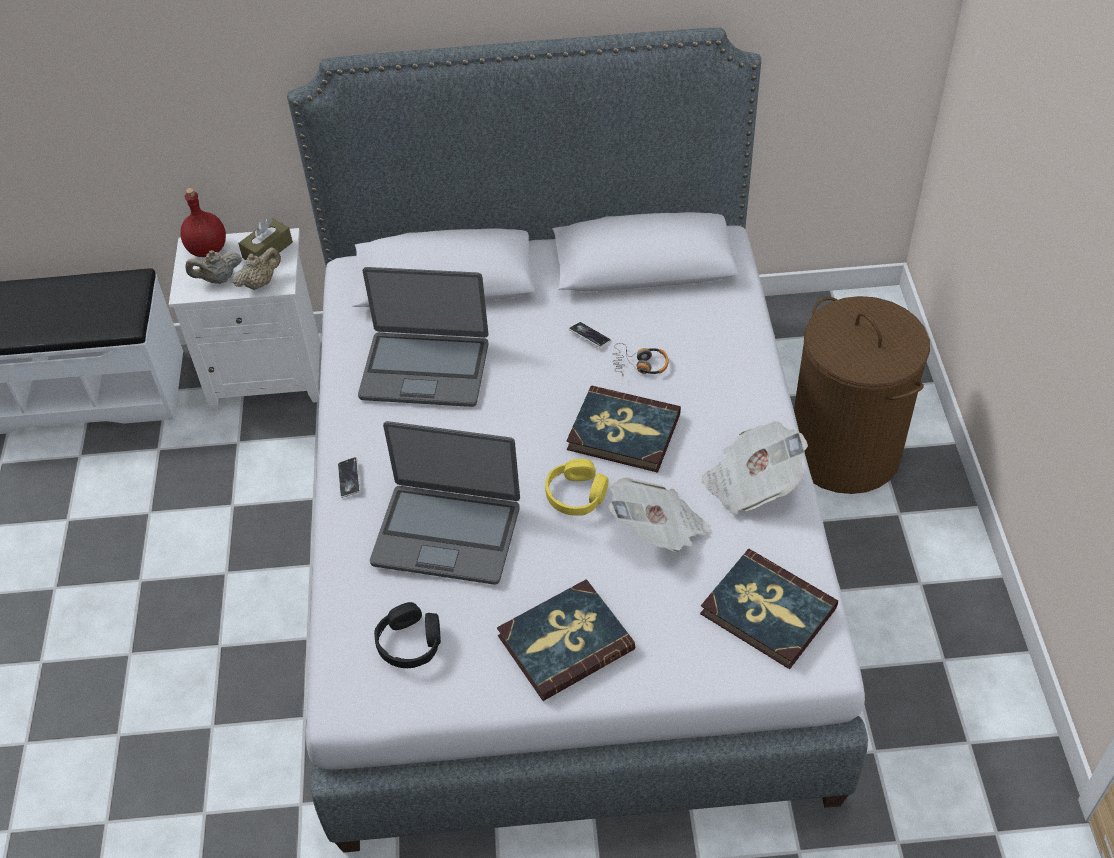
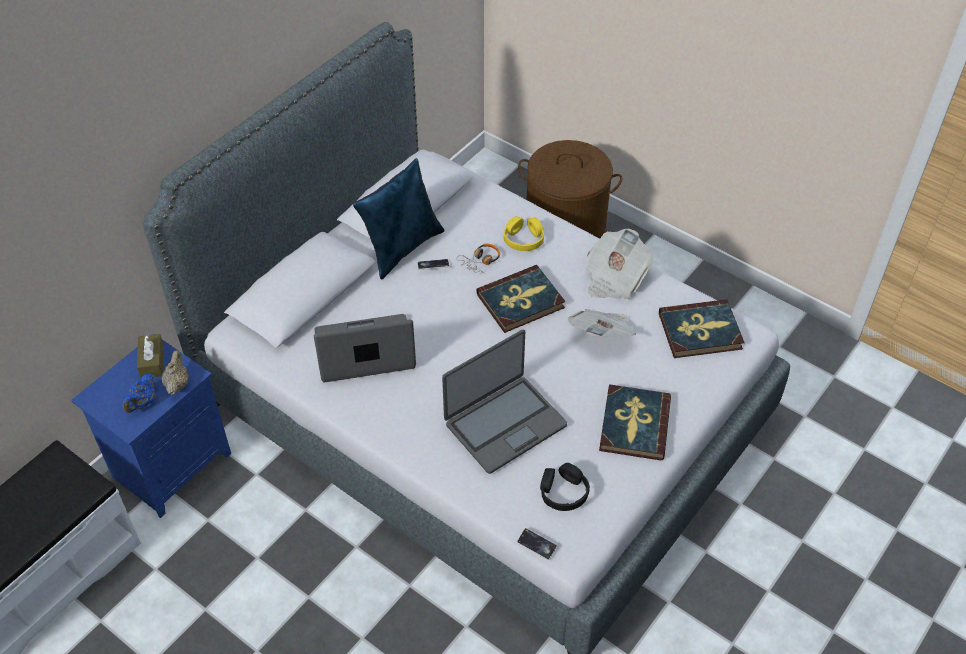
camera: 50 degrees left, 0 degrees up
(208, 249) = (106, 391): red bottle -> none
(218, 279) = (143, 403): beige teapot -> blue teapot
(270, 373) = (171, 464): white nightstand -> blue nightstand
(349, 479) = (407, 443): phone -> phone (536, 545)
(425, 369) = (365, 351): laptop -> laptop turned 150 degrees counterclockwise
(576, 494) = (540, 351): yellow headphones -> yellow headphones (523, 239)
(585, 299) = (402, 247): none -> blue pillow

